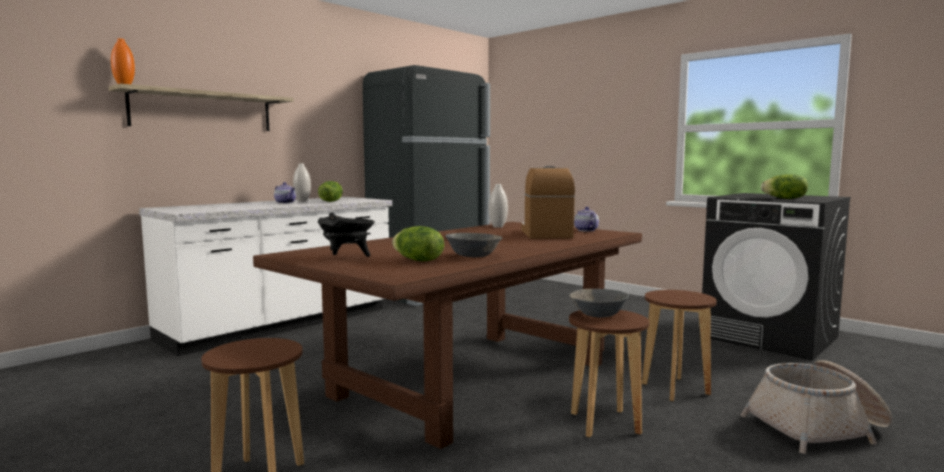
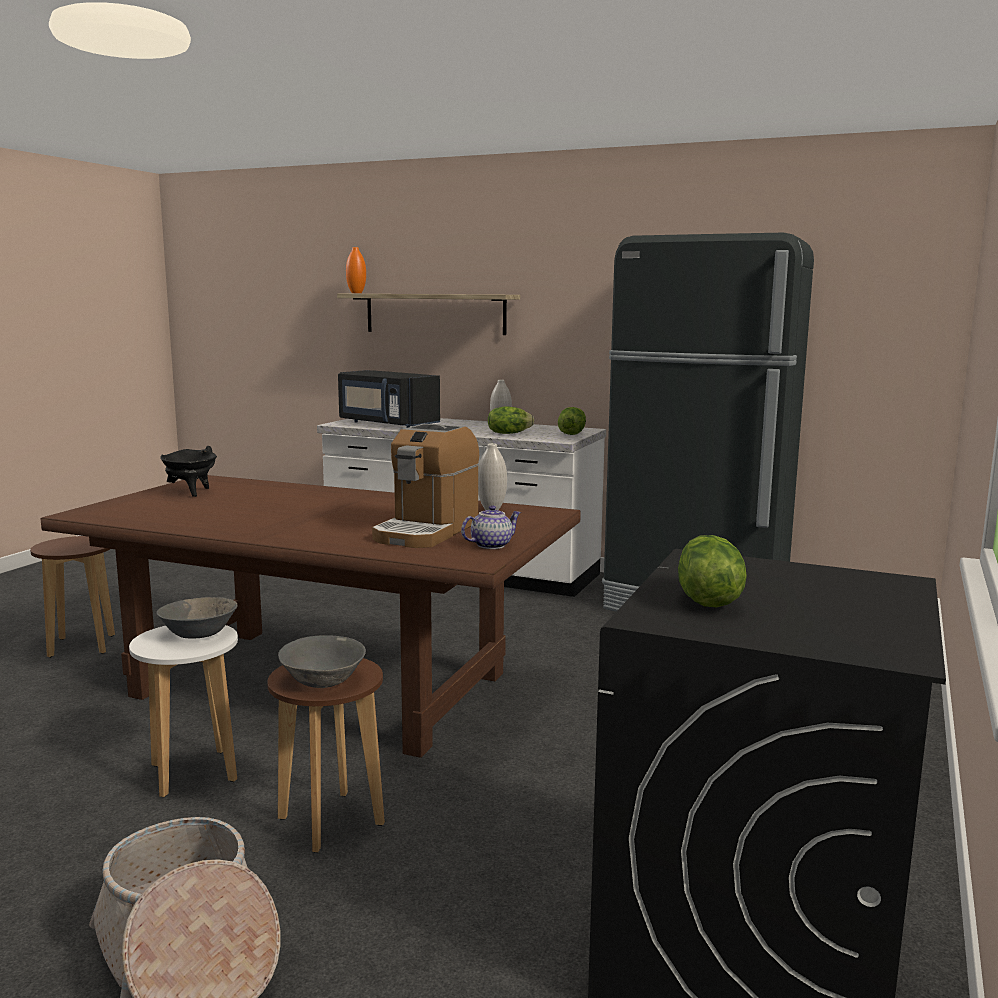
camera: 70 degrees right, 5 degrees up
(222, 208) = (387, 424): none -> black microwave
(286, 203) = (469, 427): teapot -> none
(417, 260) = (172, 510): lettuce -> lettuce (571, 434)
(472, 256) = (204, 521): grey bowl -> grey bowl (322, 680)
(545, 234) = (426, 531): coffee machine -> coffee machine turned 135 degrees clockwise
(605, 424) = (193, 773): brown stool -> white stool

